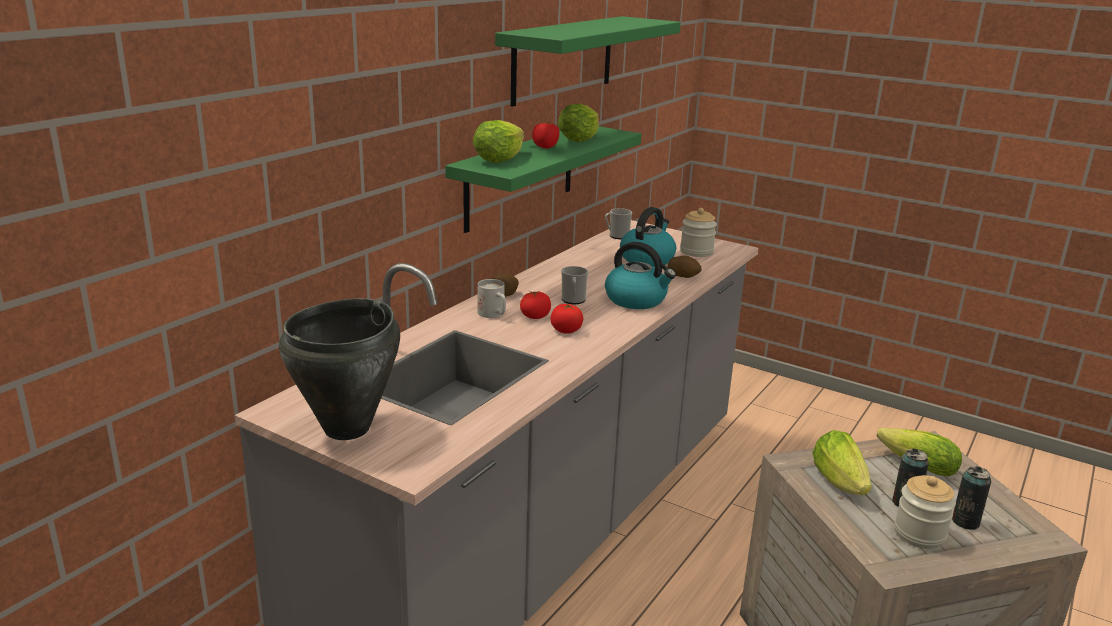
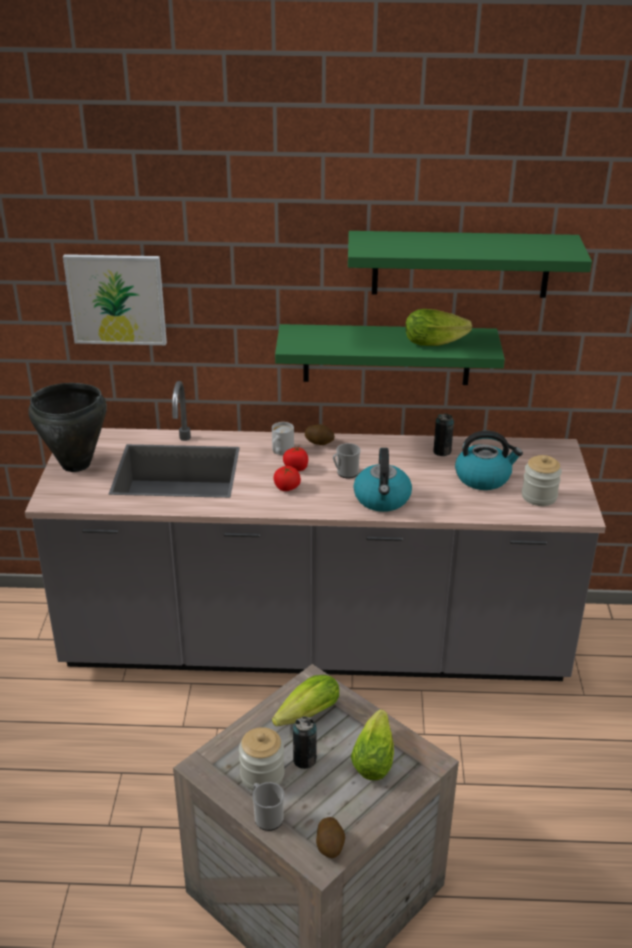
camera: 60 degrees right, 10 degrees up
(288, 177) = (116, 299): none -> picture
(502, 158) = (325, 334): lettuce -> none
(545, 147) = (385, 338): tomato -> none
(617, 236) = (519, 447): mug -> mug (266, 816)
(683, 276) = (466, 506): potato -> potato (330, 846)
(965, 522) = (304, 802): can -> can (442, 451)

